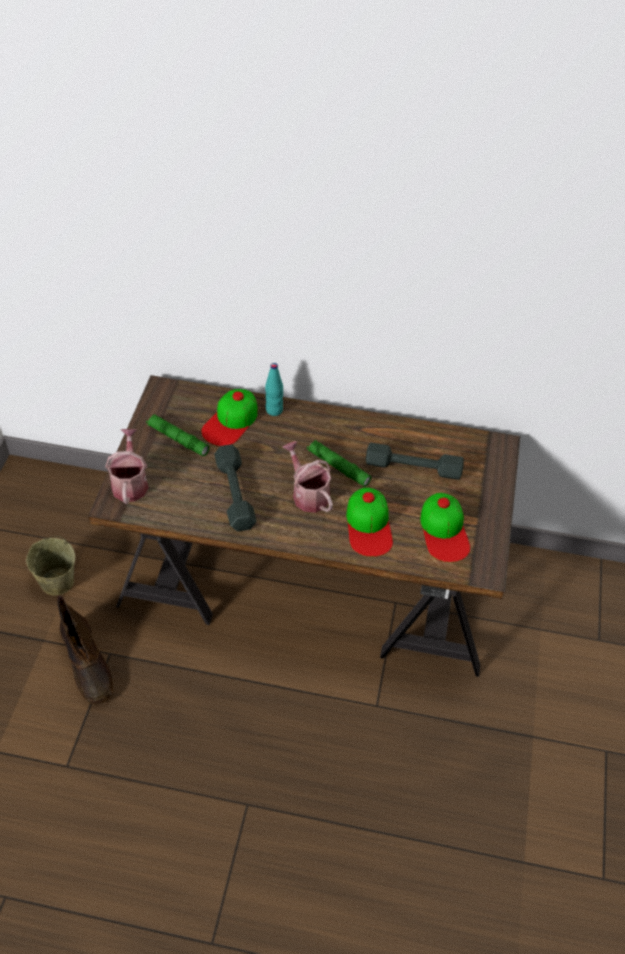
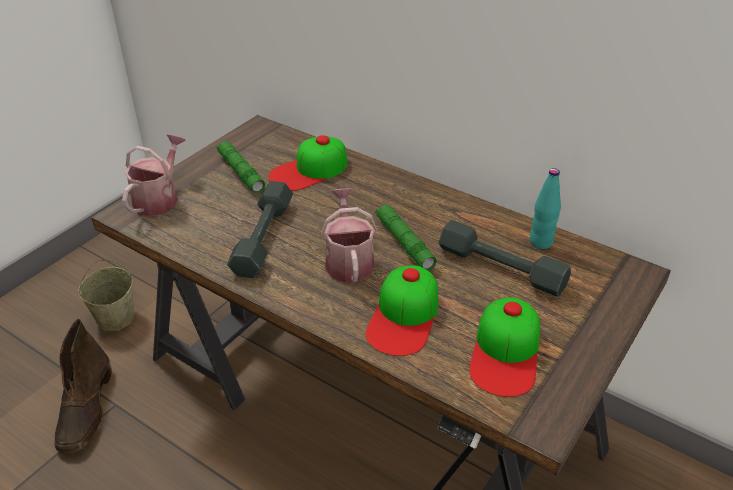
camera: 25 degrees right, 10 degrees down
(274, 410) = (364, 171): turquoise bottle -> turquoise bottle (540, 242)

